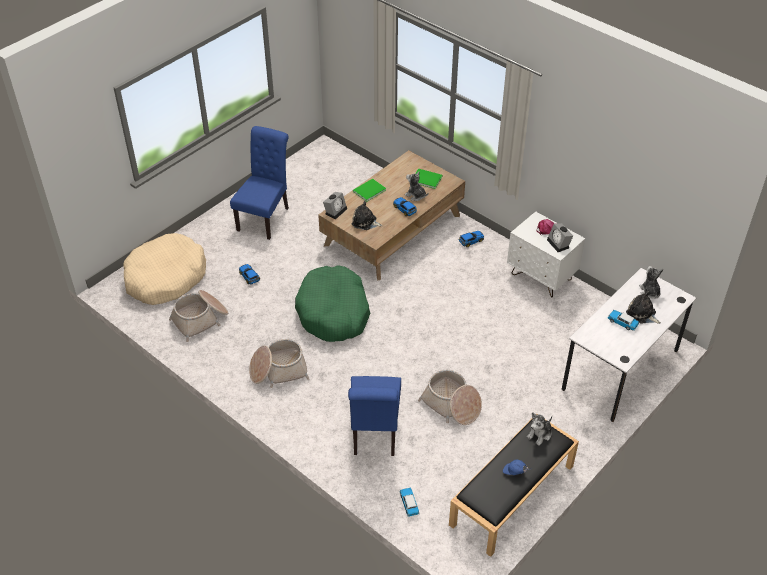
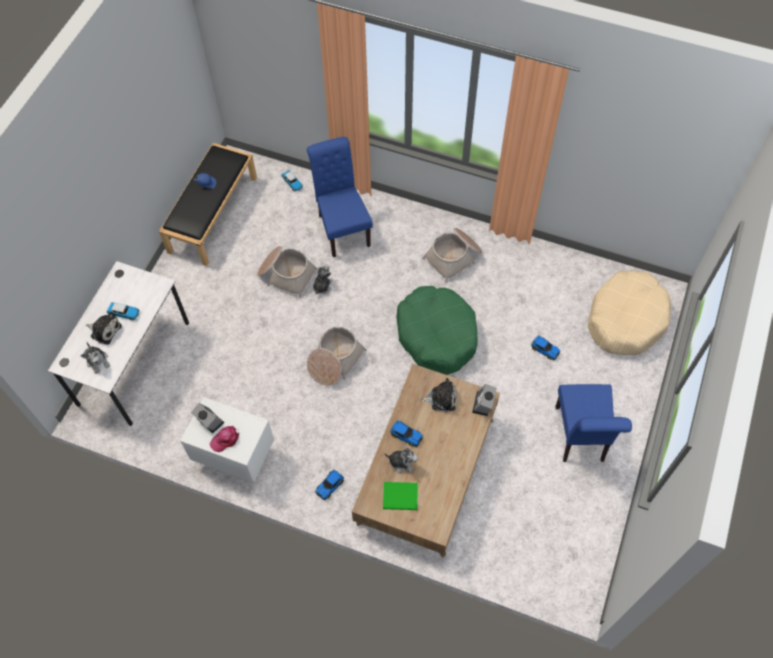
camera: 160 degrees right, 15 degrees up
(201, 319) = (557, 284): basket -> basket (334, 361)
(368, 191) = (462, 450): green book -> none
(540, 434) = (192, 220): plush toy -> plush toy (322, 286)

